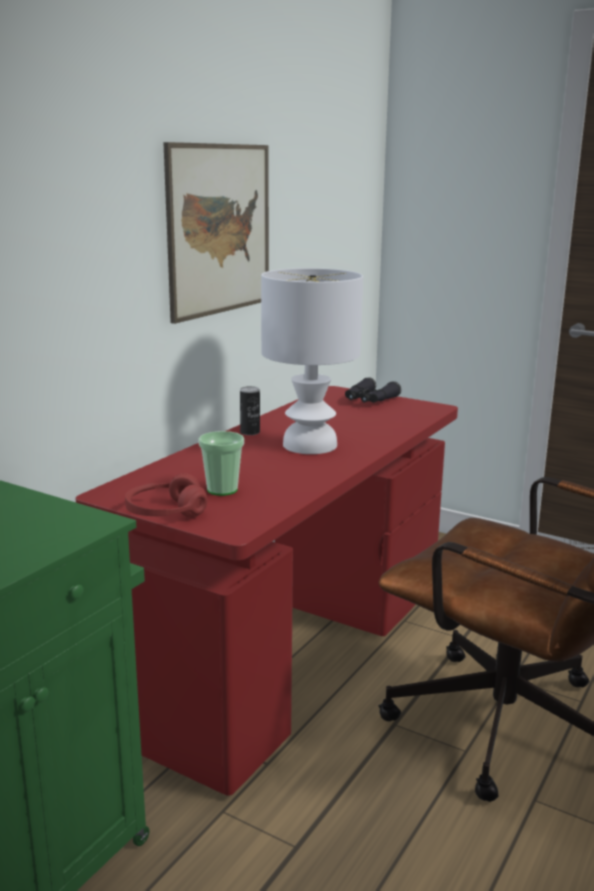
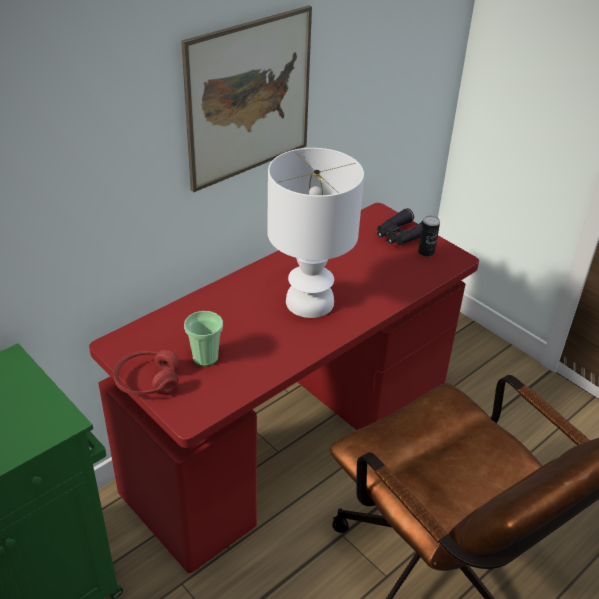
camera: 15 degrees right, 20 degrees up
(250, 432) = (268, 271): can -> can (426, 252)

